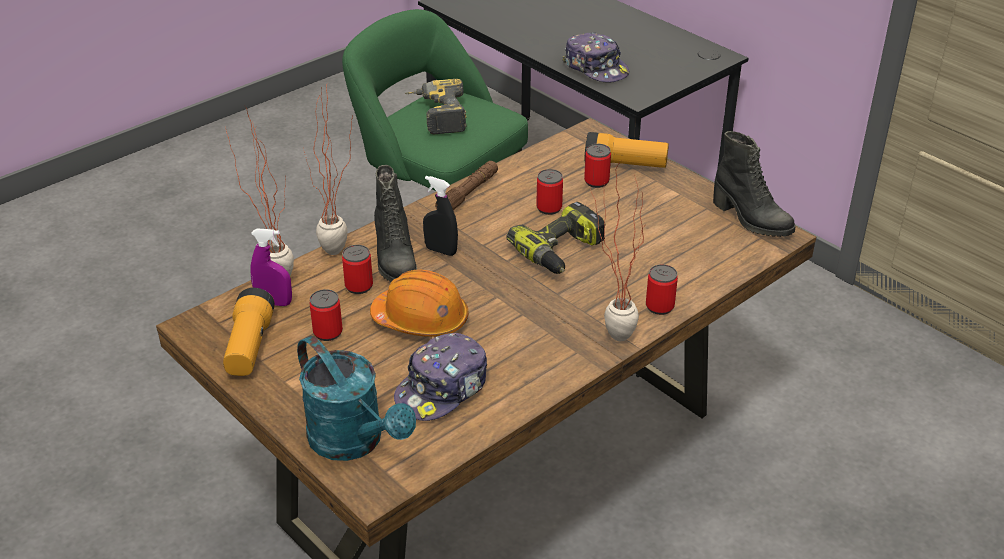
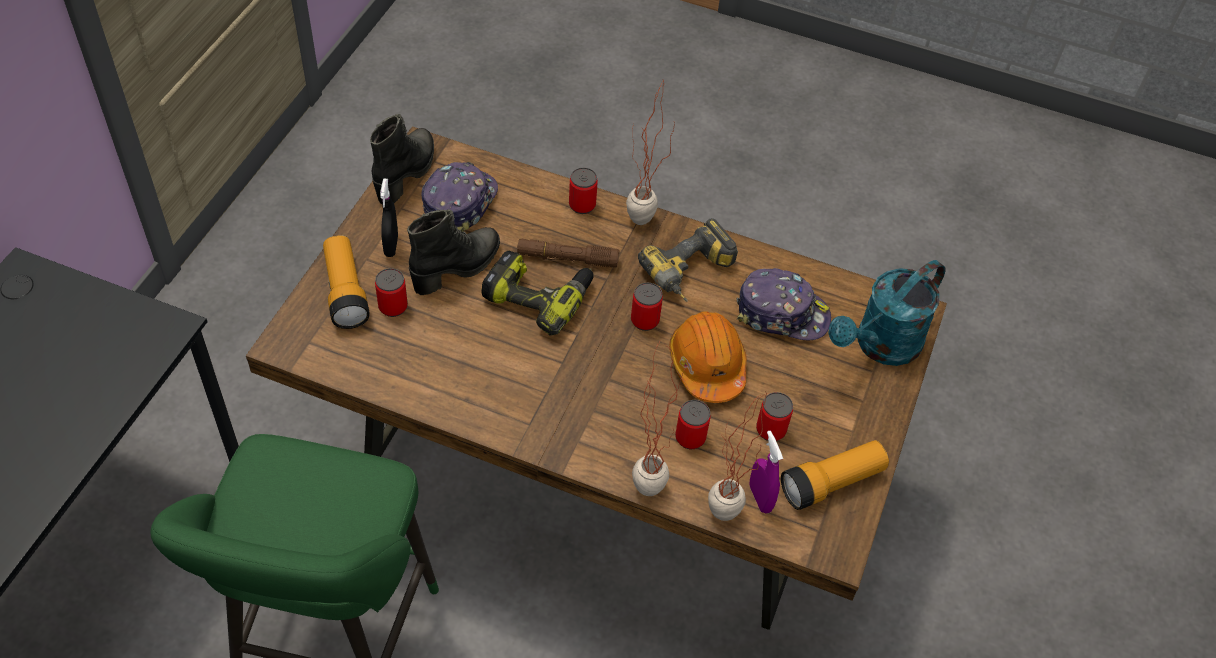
camera: 120 degrees left, 15 degrees up
(354, 442) = (880, 346): turquoise watering can -> turquoise watering can turned 150 degrees counterclockwise
(394, 261) = (633, 426): black boot -> black boot (457, 268)
(436, 116) = (302, 522): power drill -> power drill (691, 275)
(441, 251) = (592, 394): black spray bottle -> black spray bottle (391, 246)
(468, 194) = (474, 411): brown flashlight -> brown flashlight (567, 258)
(549, 208) = (466, 330): can -> can (644, 320)
(596, 68) = (96, 392): cap -> cap (459, 202)

